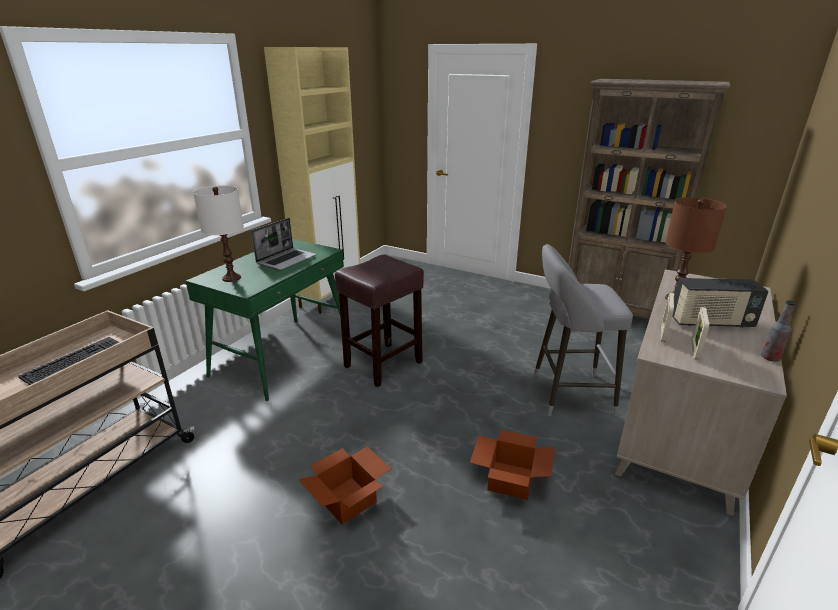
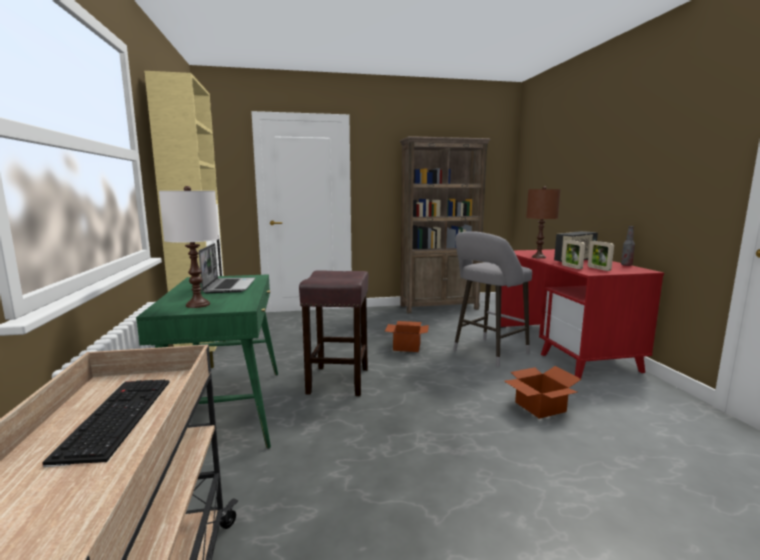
camera: 40 degrees left, 15 degrees down
(349, 500) = (472, 475): cardboard box -> cardboard box (407, 346)
(681, 429) = (563, 347): beige desk -> red desk

